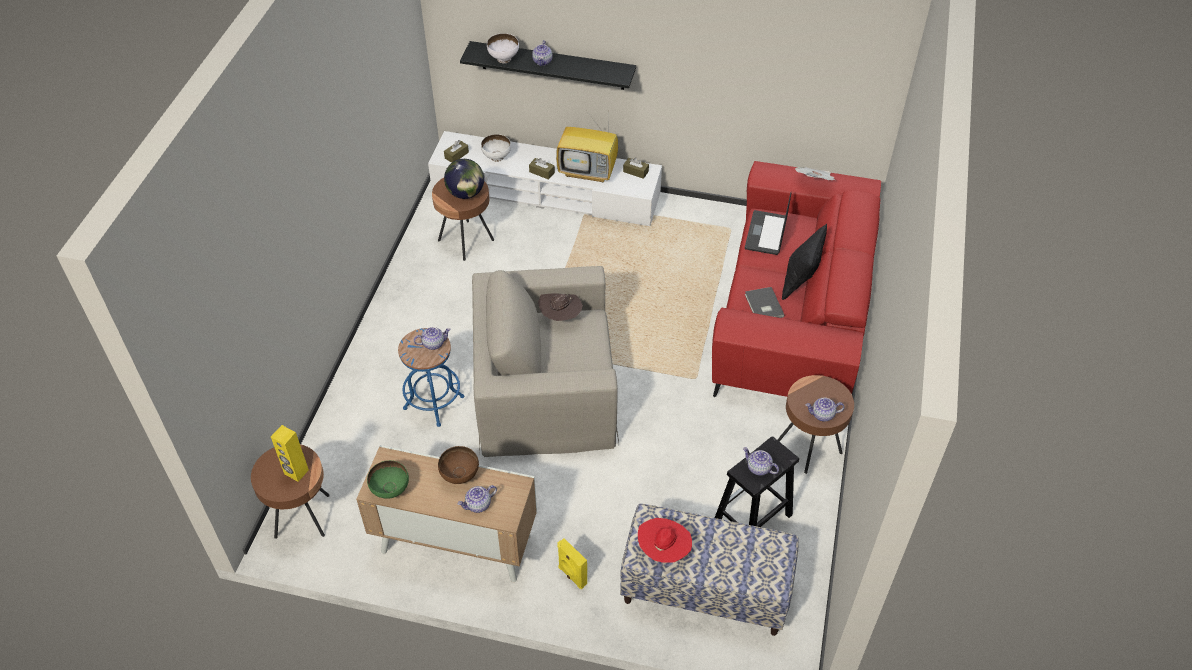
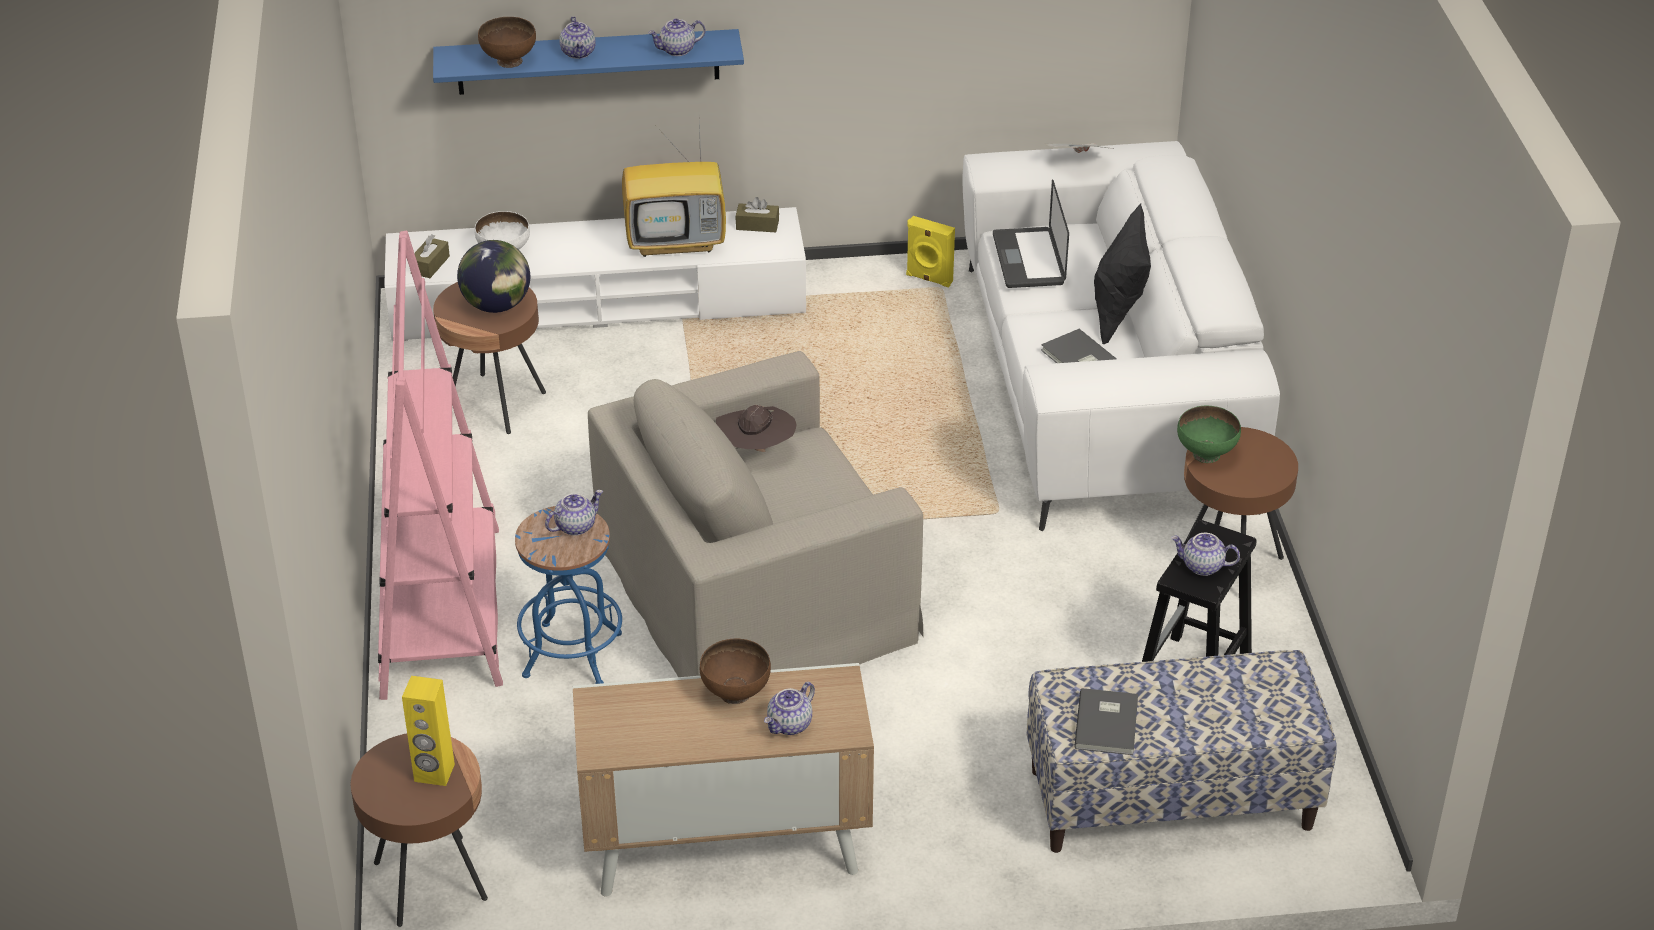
camera: 20 degrees left, 10 degrees down
(382, 357) = (441, 611): none -> pink bookcase
(391, 490) = (630, 743): green bowl -> green bowl (1206, 454)
(503, 59) = (508, 61): white bowl -> brown bowl
(542, 172) = (596, 259): brown tissue box -> none
(552, 65) = (588, 61): black shelf -> blue shelf
(572, 576) = (946, 839): yellow speaker -> yellow speaker (929, 279)
(664, 550) = (1108, 723): red hat -> grey book
(792, 313) = (1103, 385): red sofa -> white sofa
(822, 415) = (1255, 479): teapot -> teapot (677, 50)

